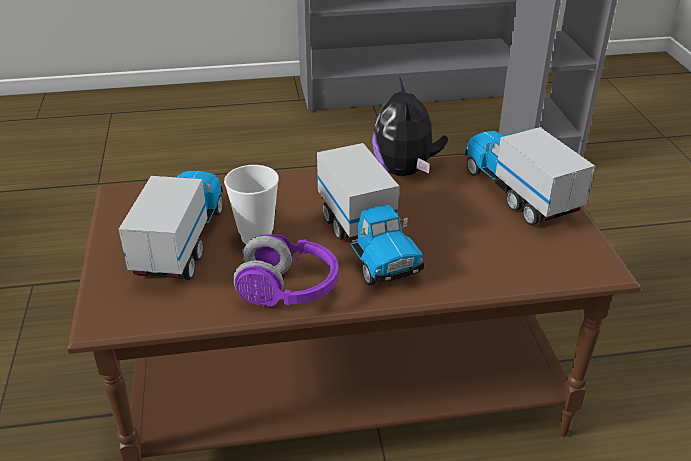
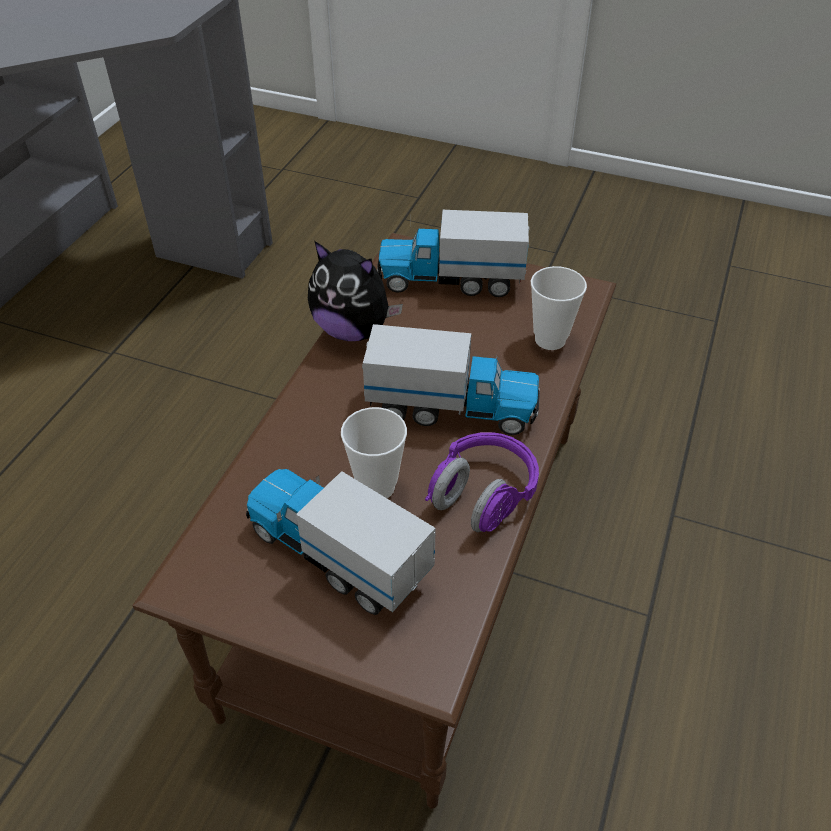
camera: 60 degrees left, 10 degrees up
(506, 269) = (550, 339): none -> cup

